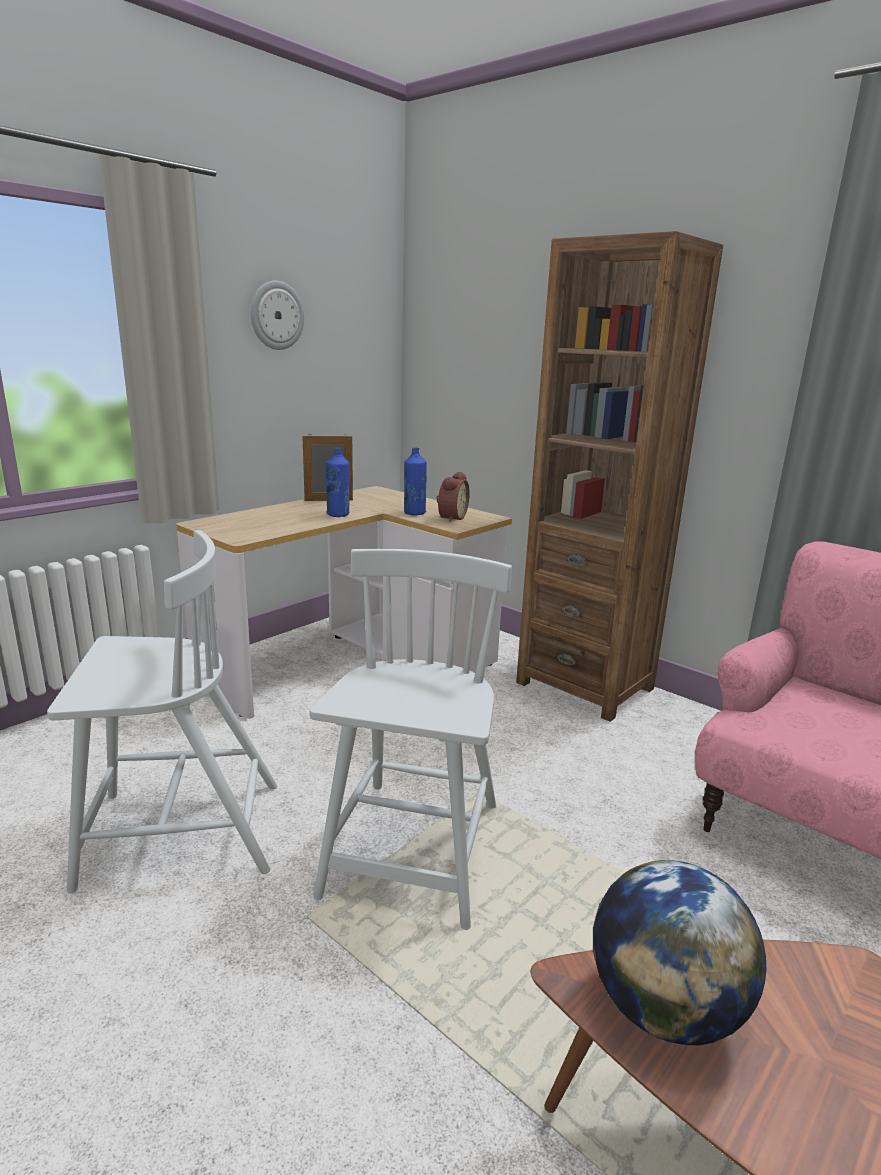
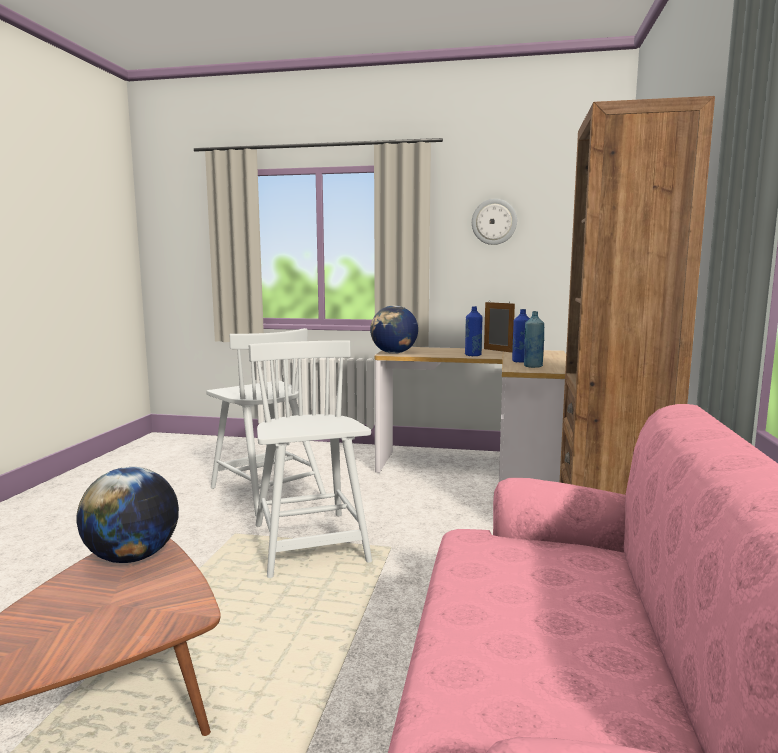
camera: 60 degrees right, 10 degrees down
(244, 535) = (394, 353): none -> globe
(413, 852) = (310, 544): white chair -> white chair turned 90 degrees counterclockwise
(450, 518) = (533, 366): alarm clock -> blue bottle

